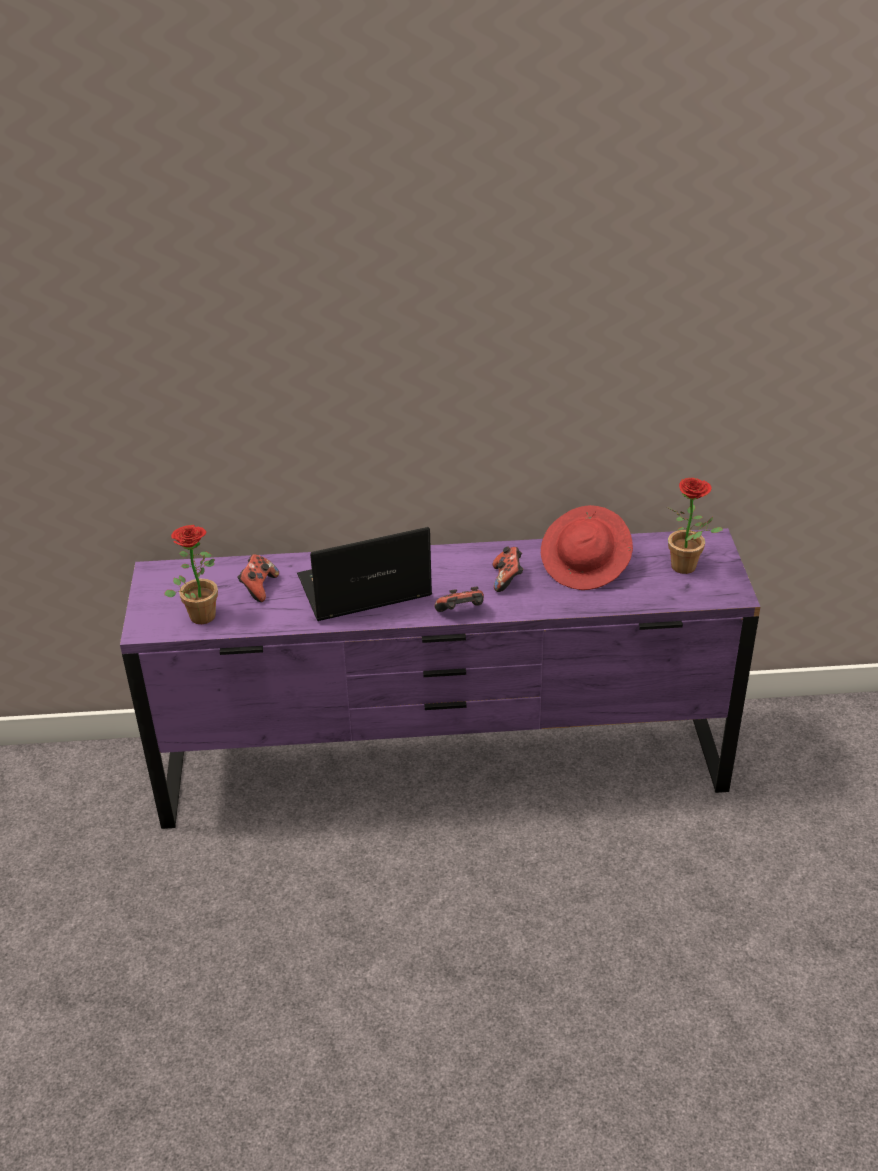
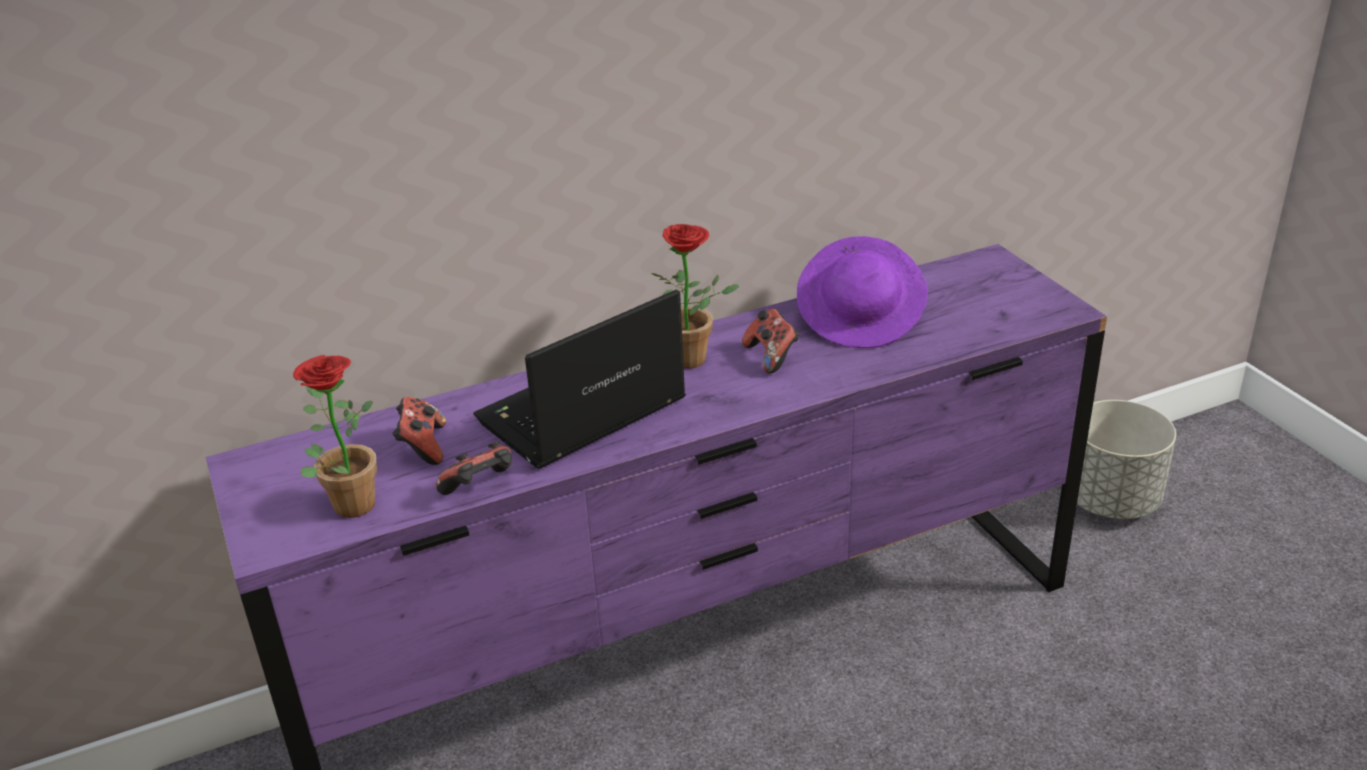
camera: 20 degrees left, 5 degrees down
(461, 613) = (739, 410): game controller -> game controller (481, 489)
(586, 566) = (861, 319): red hat -> purple hat
(688, 568) = (988, 294): potted plant -> potted plant (696, 359)
(809, 739) = (1112, 500): none -> grey planter

